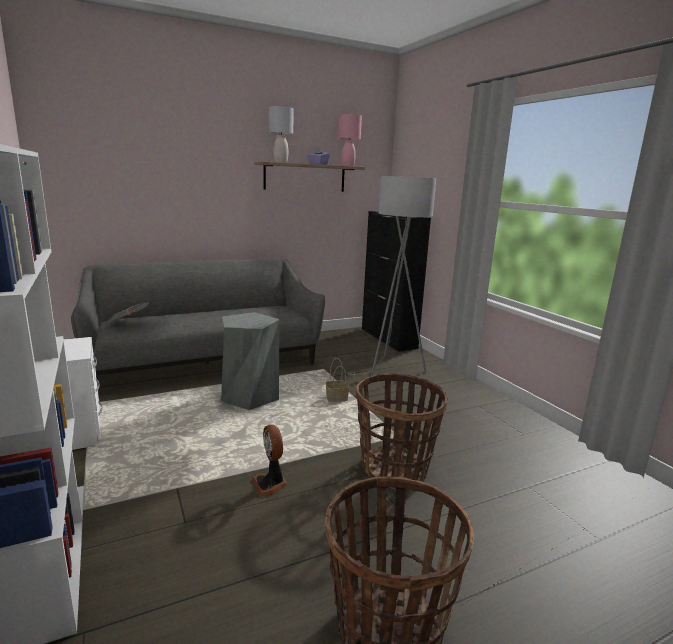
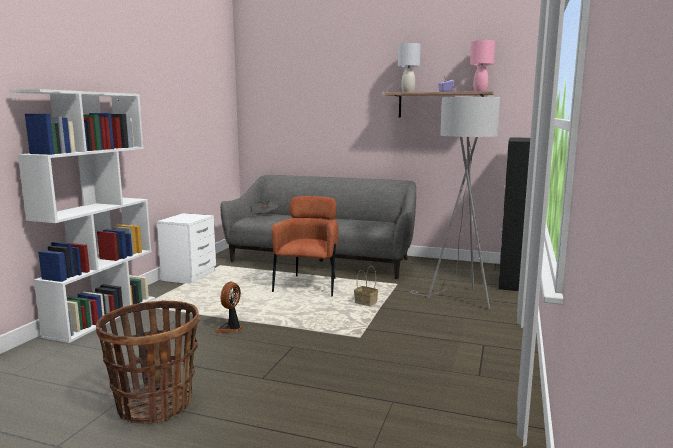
camera: 45 degrees right, 5 degrees down
(250, 397) = (309, 286): grey stool -> brown armchair
(394, 469) = (315, 351): basket -> none

